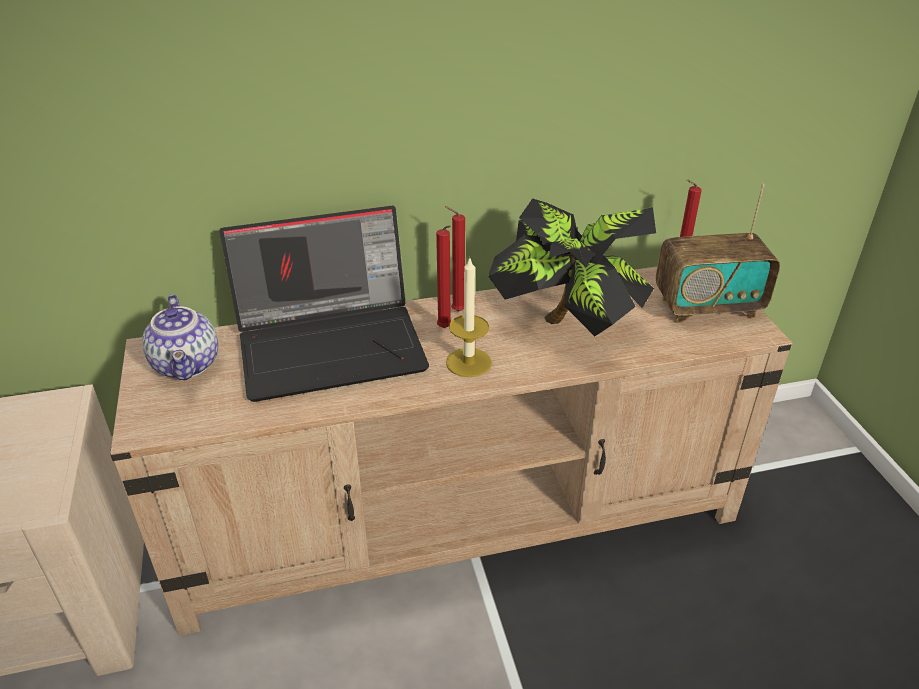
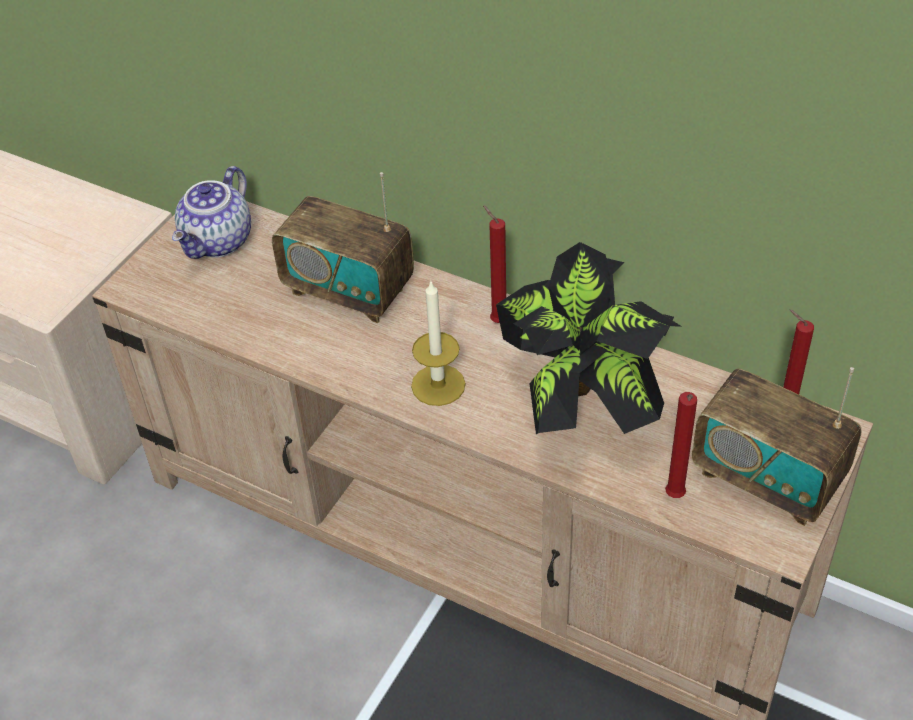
camera: 45 degrees right, 10 degrees up
(333, 344) = (348, 290): laptop -> radio
(445, 329) = (462, 335): red candle -> red candle (674, 498)

